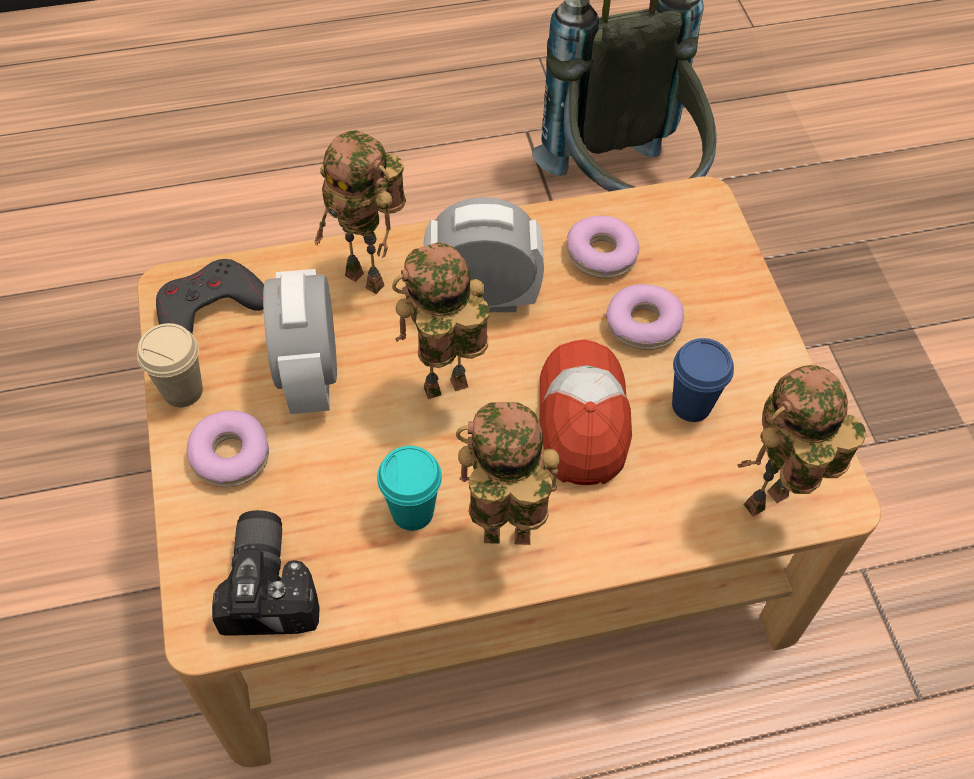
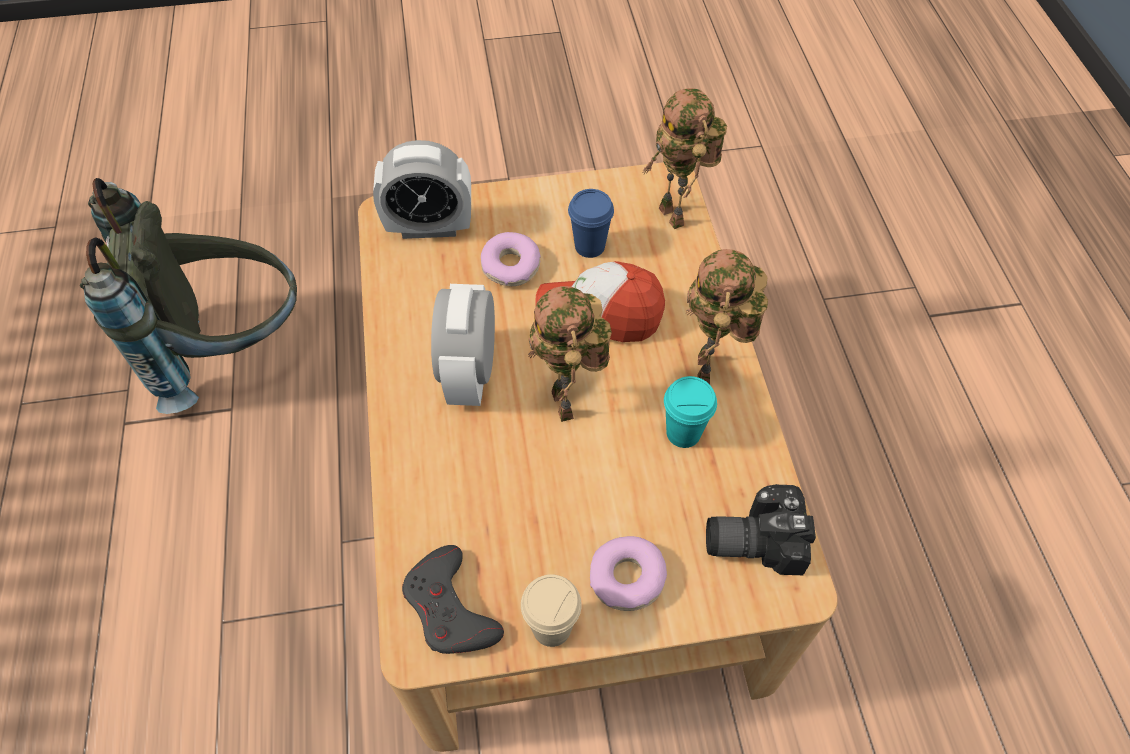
camera: 85 degrees left, 0 degrees up
(310, 375) = (542, 512): alarm clock -> alarm clock (429, 227)
(370, 278) = (433, 461): toy robot -> none
(601, 255) = (433, 286): donut -> none

